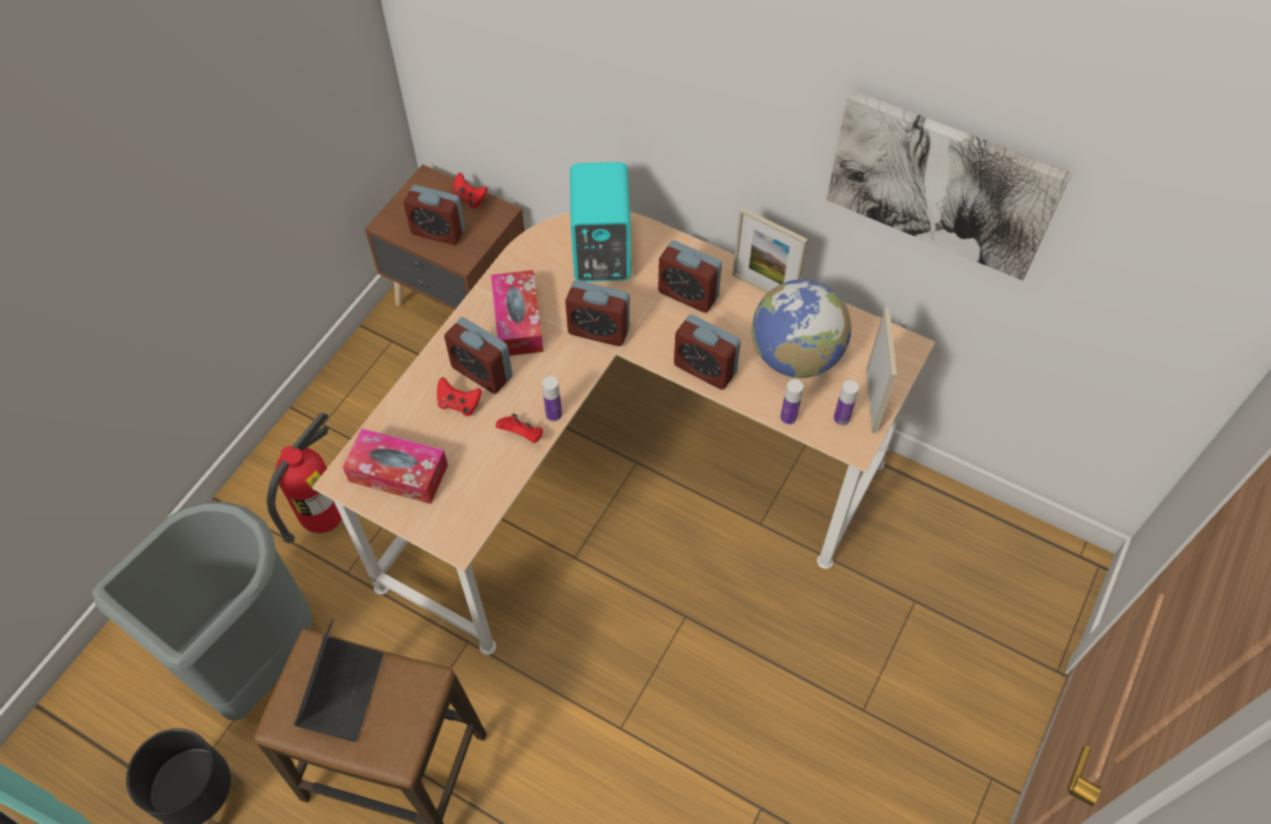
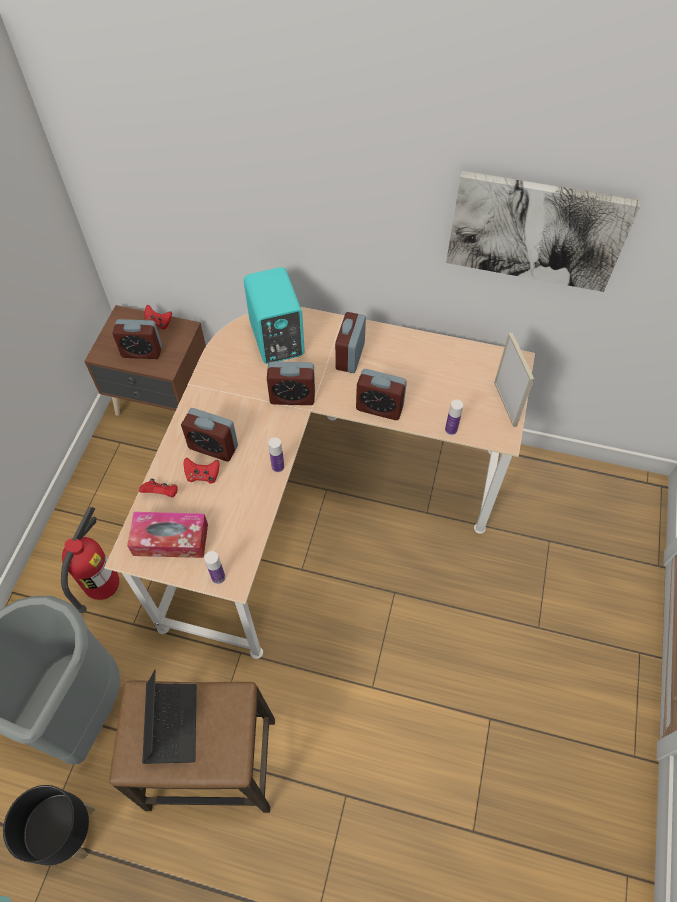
camera: 15 degrees left, 0 degrees up
(518, 321) = (229, 403): tissue box -> none
(522, 435) = (259, 488): red game controller -> red game controller (162, 493)
(688, 294) = (350, 356): alarm clock -> alarm clock turned 90 degrees clockwise
(763, 289) = (403, 341): picture frame -> none
(795, 356) = (441, 384): globe -> none
(841, 418) = (488, 422): bottle -> bottle (218, 577)

